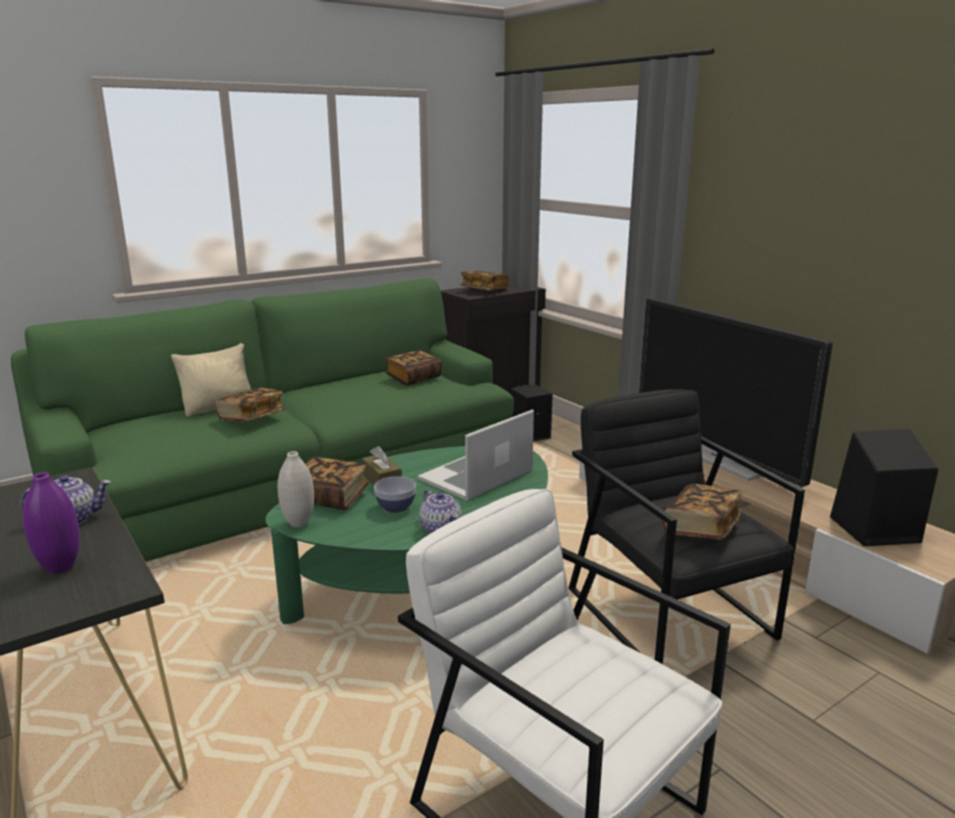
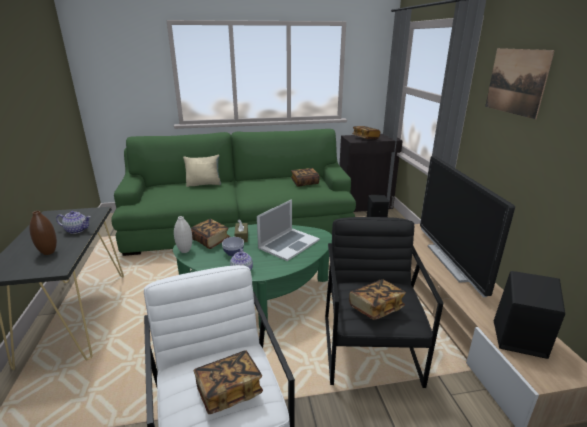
camera: 25 degrees right, 5 degrees up
(60, 568) = (48, 252): purple vase -> brown vase
(252, 418) = (211, 192): book -> book (229, 390)
(476, 475) = (288, 244): laptop -> laptop turned 150 degrees clockwise
(763, 174) = (516, 81): none -> picture

